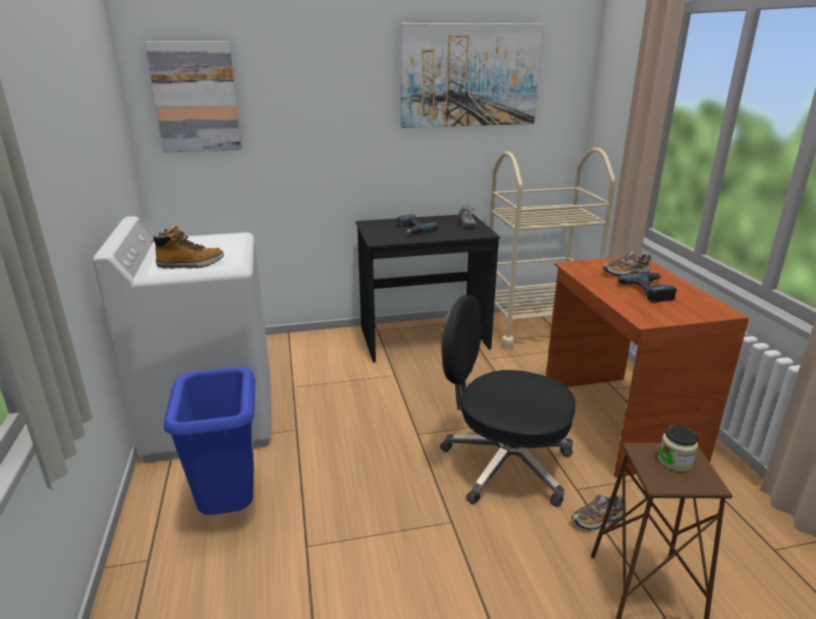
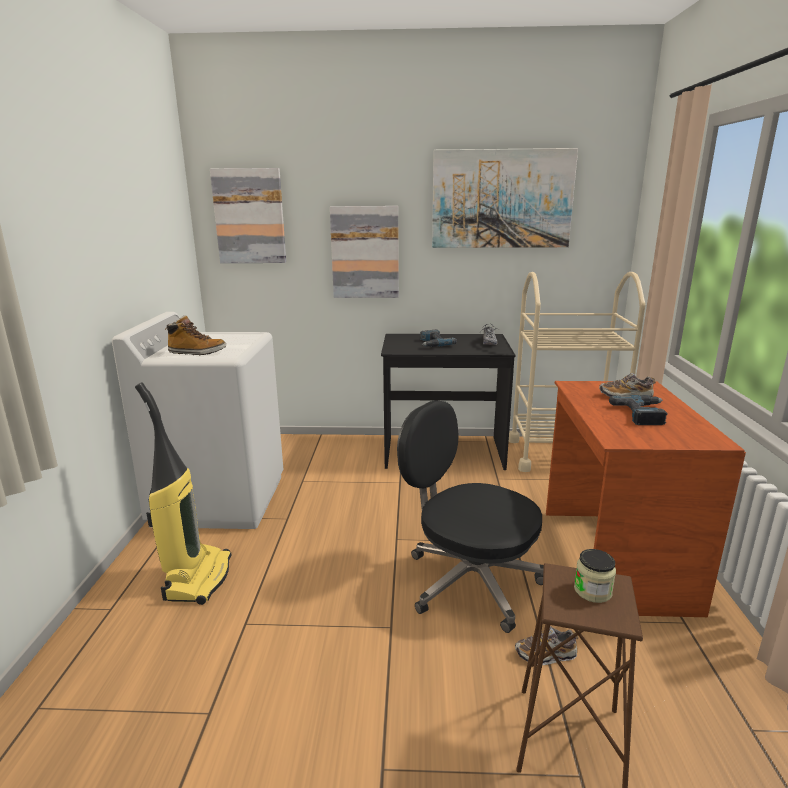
camera: 15 degrees right, 5 degrees down
(230, 508) = (197, 577): blue trash can -> vacuum cleaner
(330, 135) = (365, 252): none -> picture

